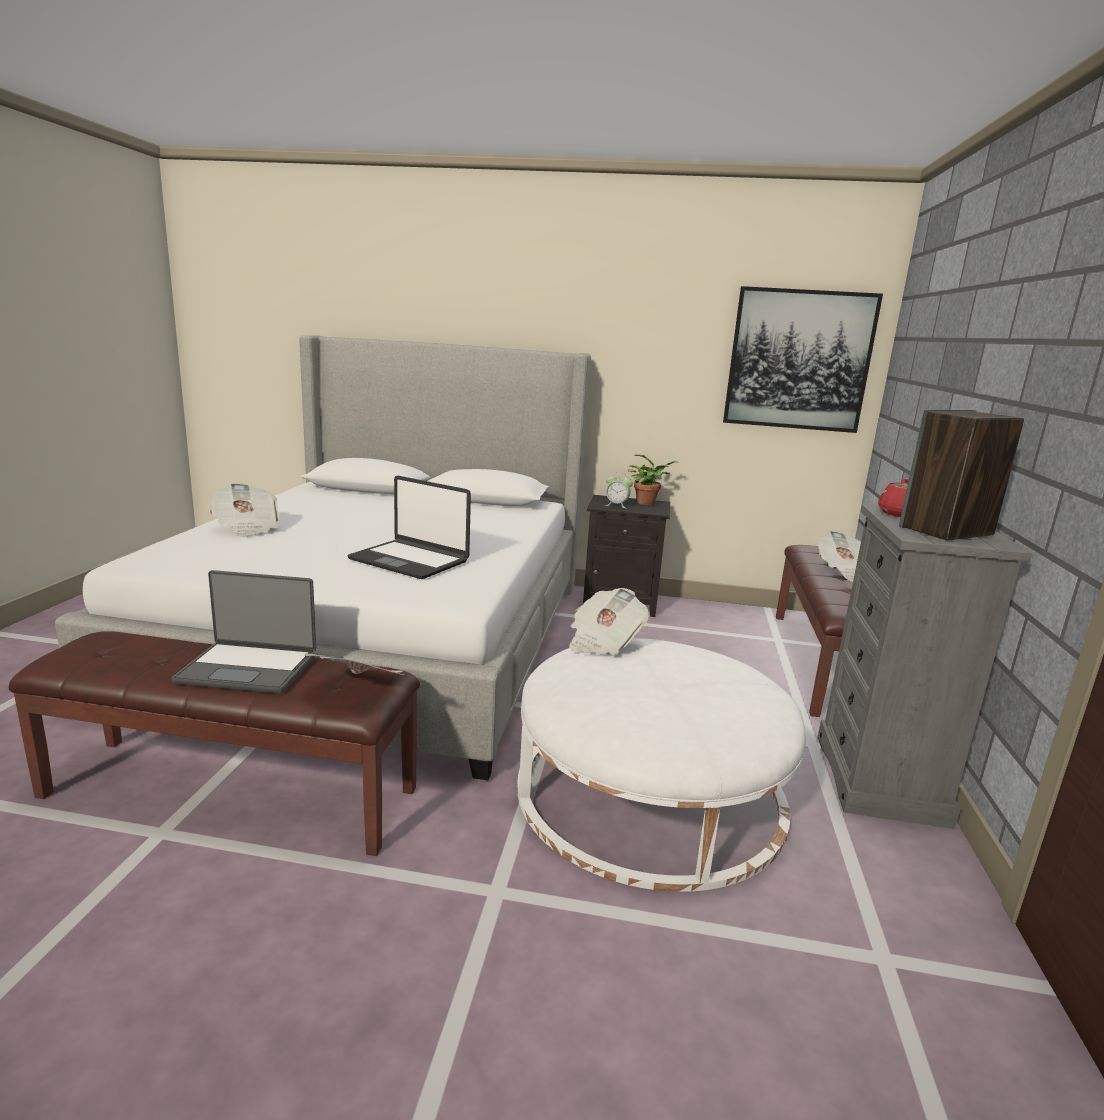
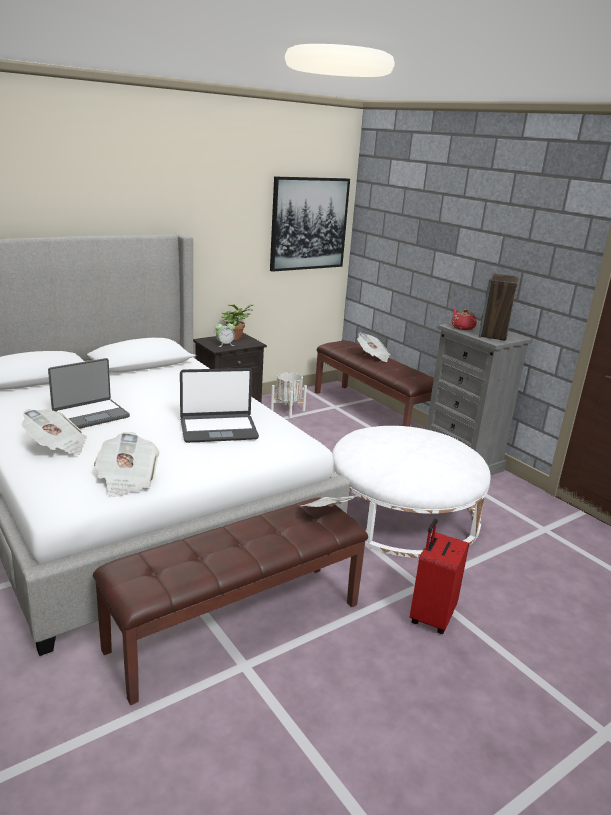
camera: 45 degrees left, 5 degrees up
(249, 668) = (256, 535): laptop -> laptop (90, 415)
(434, 938) = (431, 616): none -> red suitcase
(603, 642) = (351, 440): newspaper -> newspaper (126, 480)
(700, 623) = (287, 410): none -> white planter

